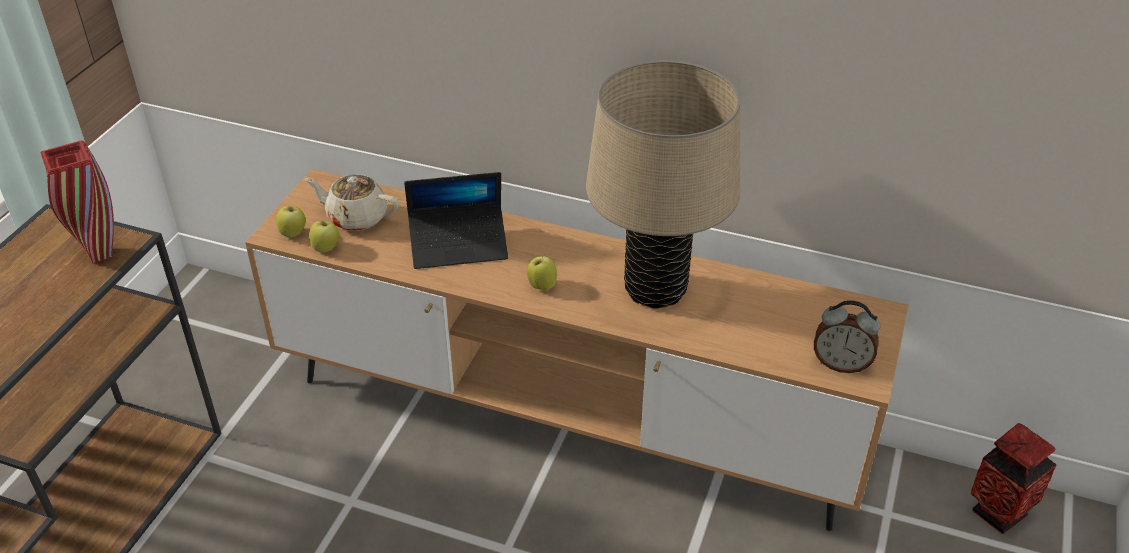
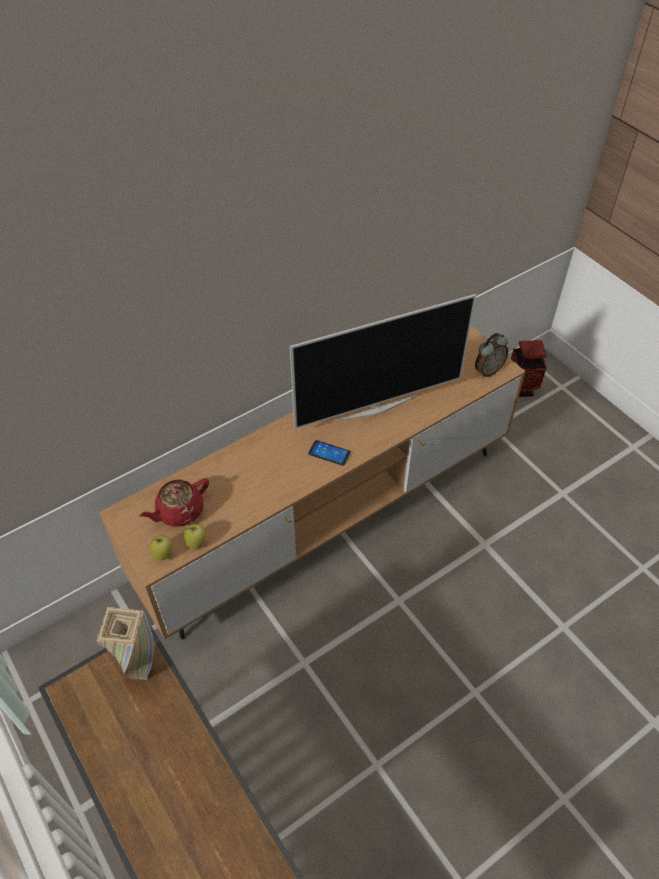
camera: 55 degrees left, 10 degrees up
(100, 254) = (140, 671): red vase -> beige vase
(356, 217) = (179, 511): beige teapot -> red teapot
(459, 245) = (257, 473): laptop -> none
(542, 285) = (329, 453): apple -> phone
(655, 289) = (375, 407): beige table lamp -> television

